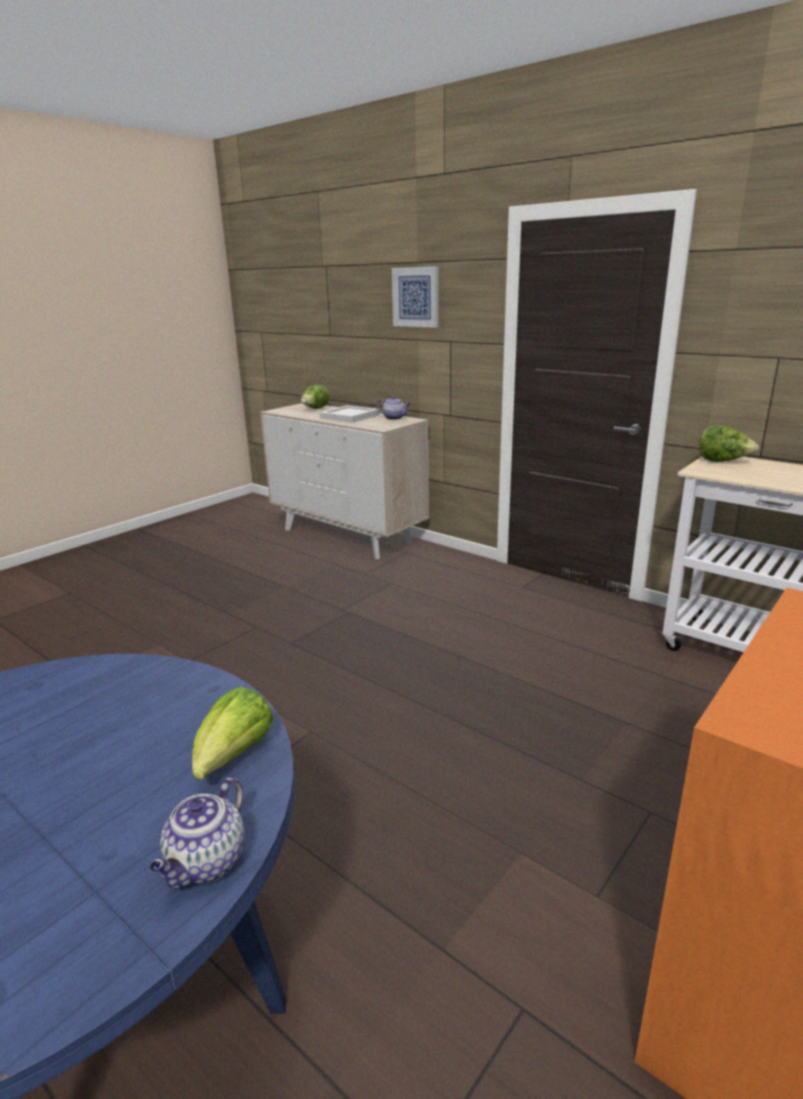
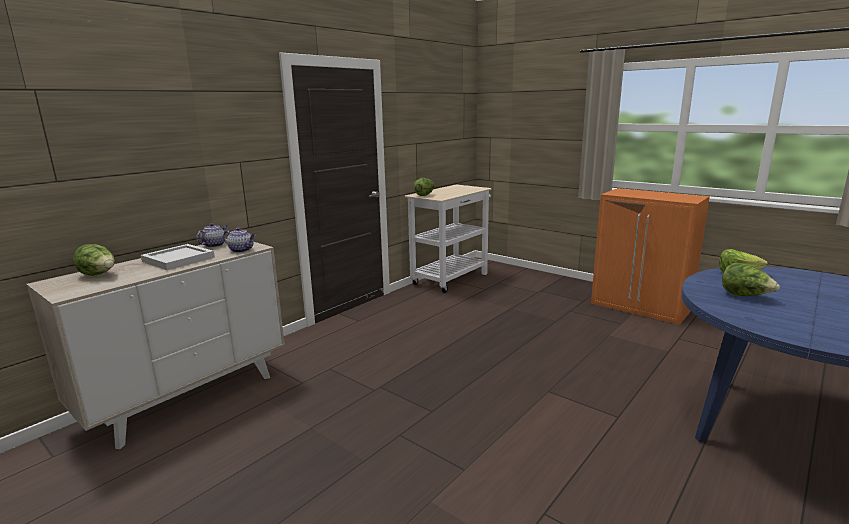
camera: 90 degrees left, 5 degrees down
(112, 716) = (745, 296): none -> lettuce
(207, 864) = (786, 272): teapot -> teapot (241, 250)
(416, 297) = (199, 124): picture -> none

